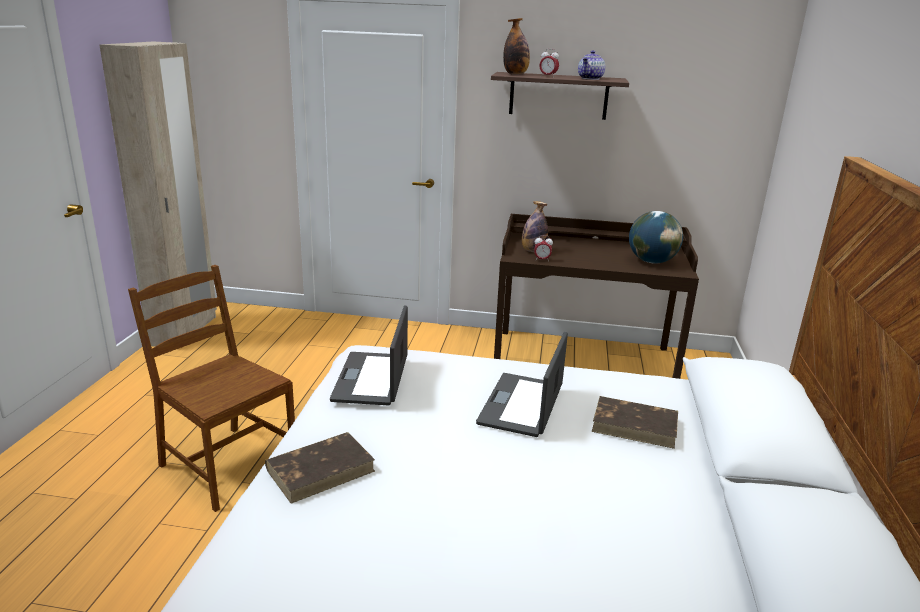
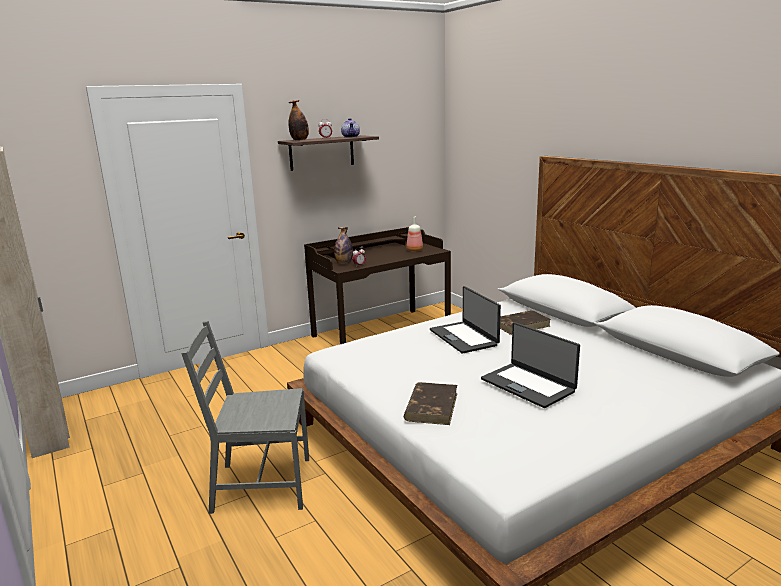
camera: 40 degrees left, 5 degrees down
(226, 465) = (261, 485): brown chair -> grey chair
(372, 379) = (369, 359): laptop -> laptop (528, 385)
(651, 261) = (414, 250): globe -> bottle

